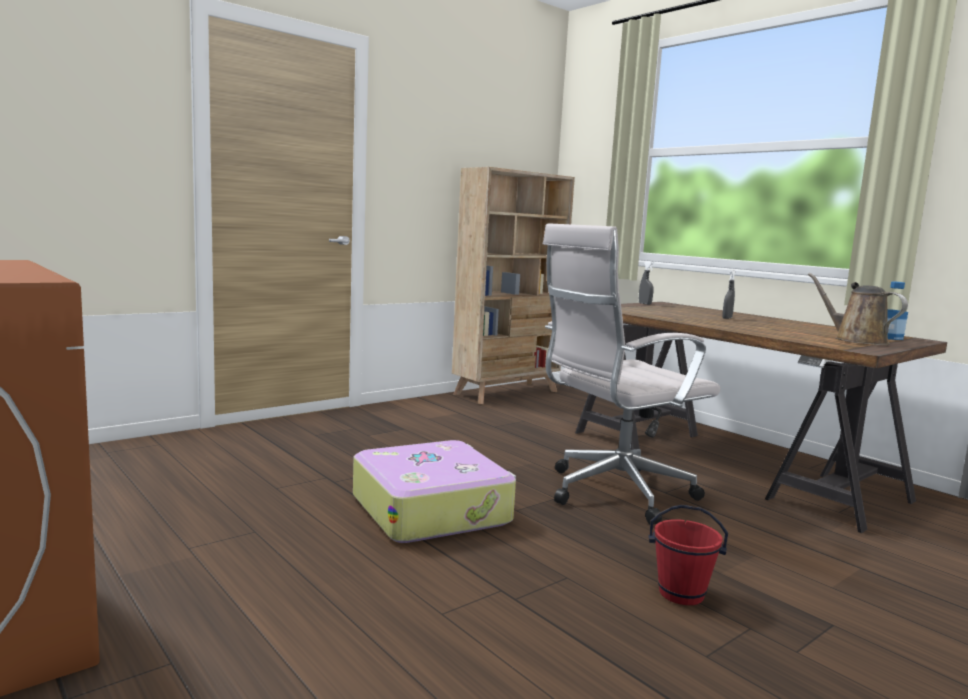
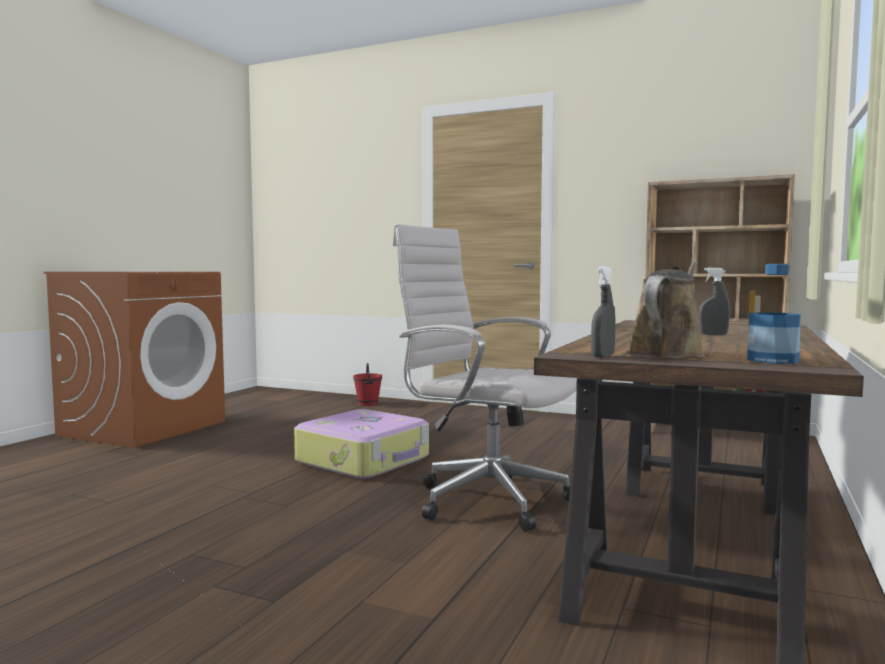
camera: 65 degrees right, 5 degrees down
(645, 304) = (740, 324): grey spray bottle -> grey spray bottle (602, 356)
(681, 594) = (288, 540): red bucket -> red bucket (367, 403)

